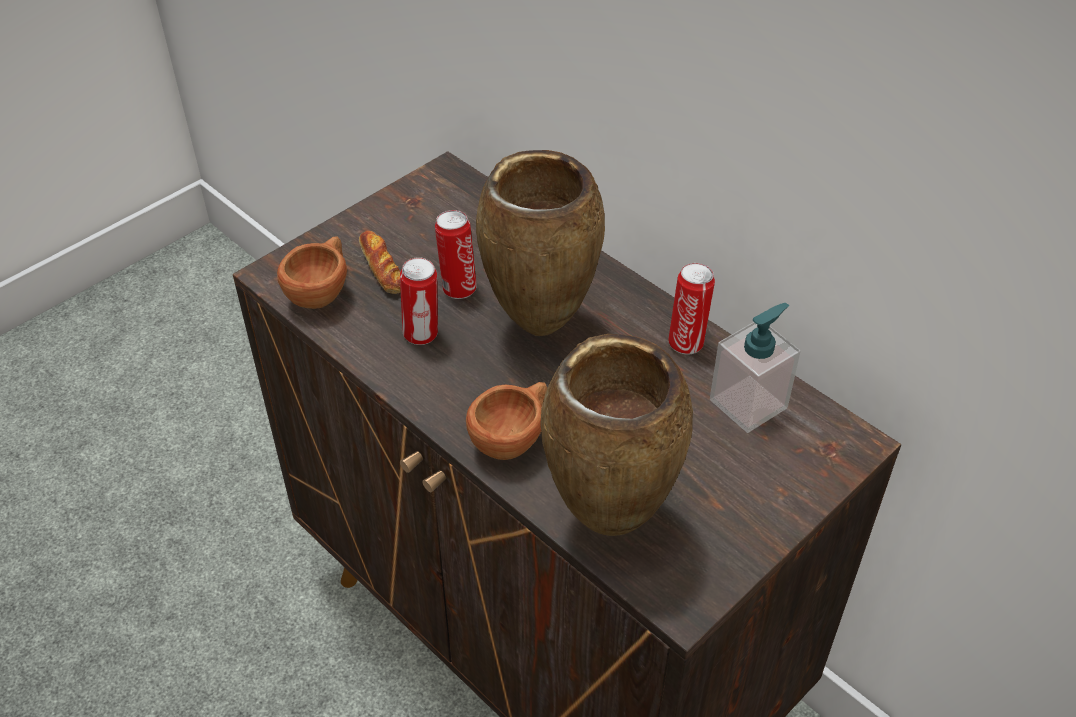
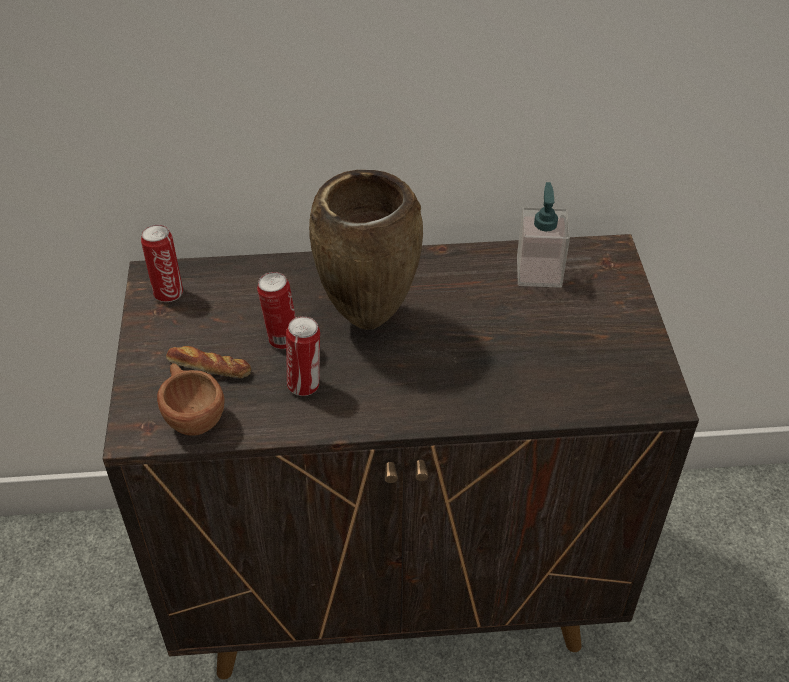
camera: 50 degrees left, 0 degrees up
(513, 437) = (454, 395): brown cup -> none
(606, 522) = (569, 393): brown vase -> none
(687, 342) = (460, 264): can -> can (168, 292)

